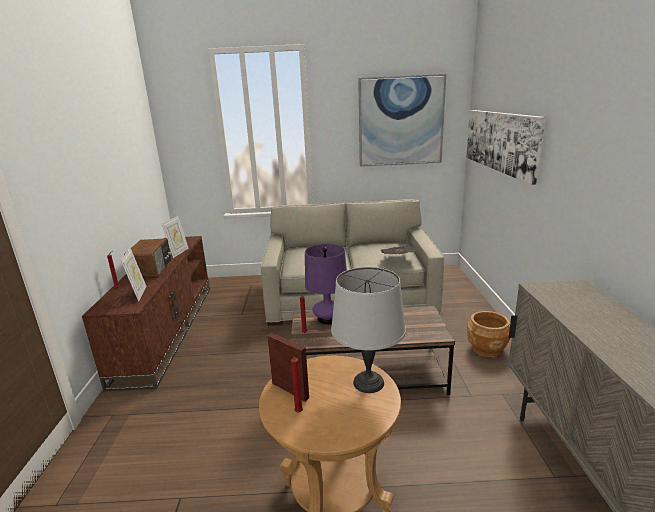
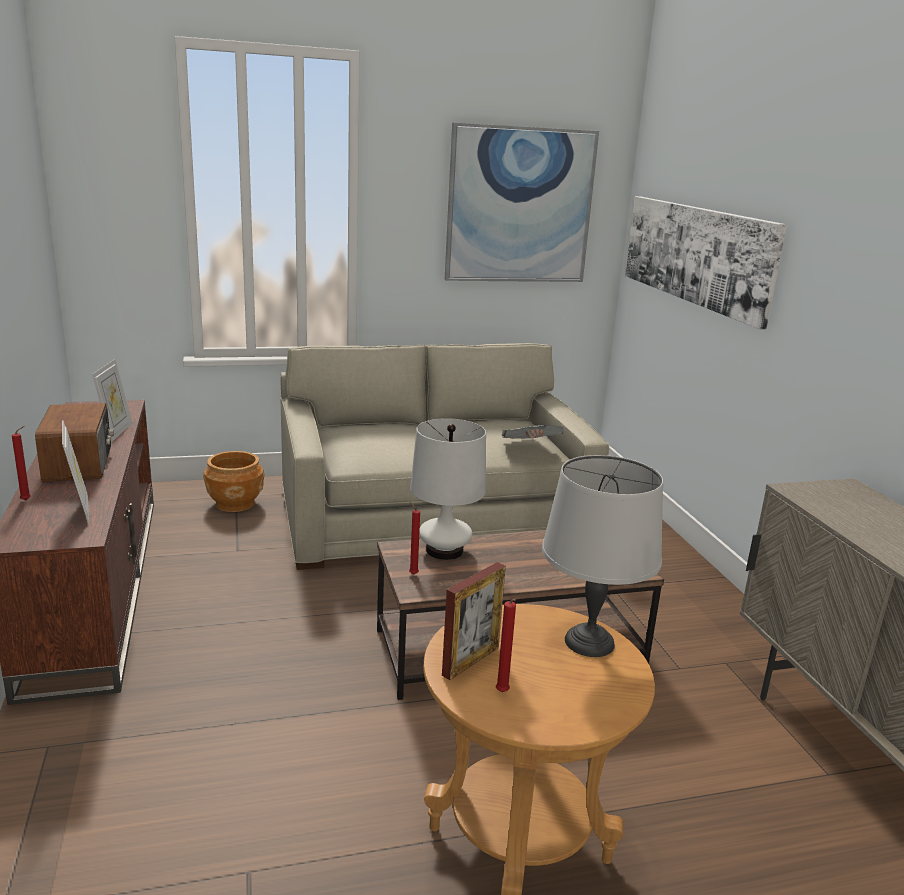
camera: 15 degrees left, 0 degrees up
(290, 390) = (470, 661): picture frame -> picture frame turned 105 degrees clockwise
(328, 319) = (444, 550): purple table lamp -> white table lamp
(486, 349) = (682, 595): brown planter -> brown planter (235, 503)

